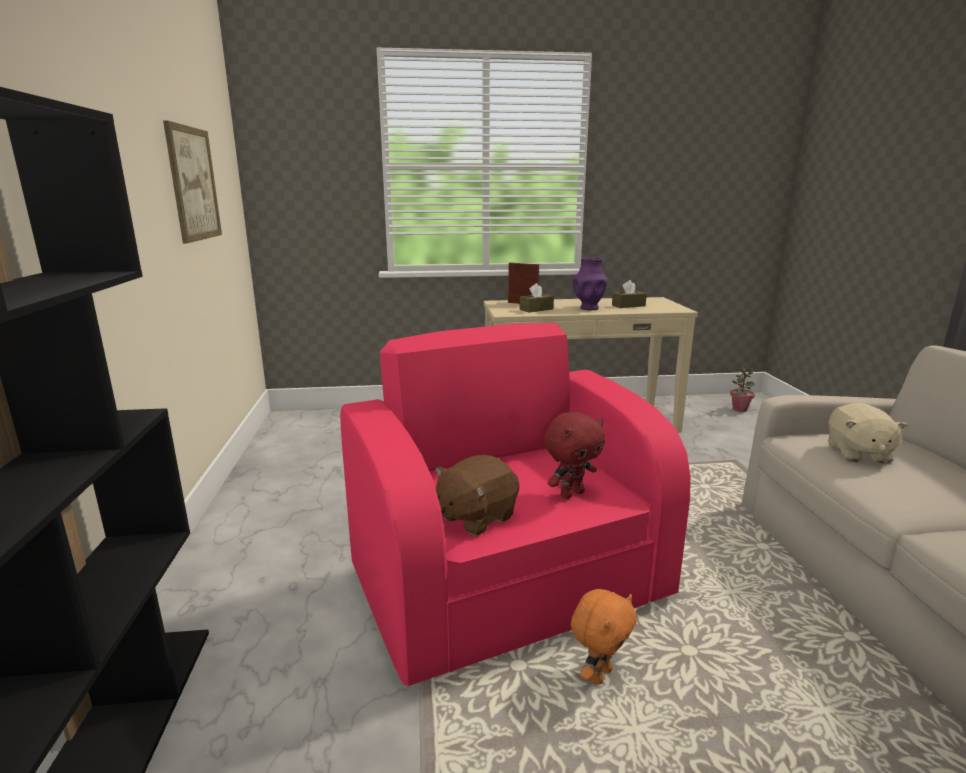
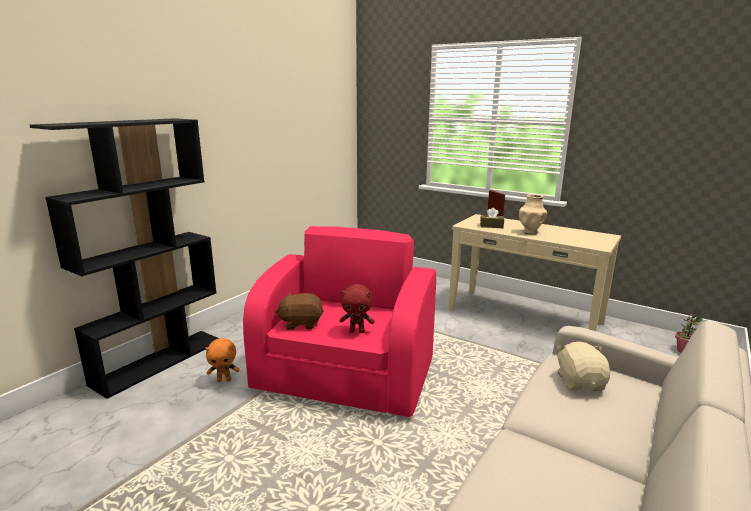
camera: 40 degrees right, 0 degrees up
(193, 184) = (303, 131): picture -> none
(589, 308) = (530, 232): purple vase -> beige vase
(599, 674) = (324, 427): orange plush toy -> orange plush toy (224, 380)
(628, 305) = (567, 236): brown tissue box -> none
(857, 453) = (580, 382): beige plush toy -> beige plush toy turned 135 degrees clockwise

